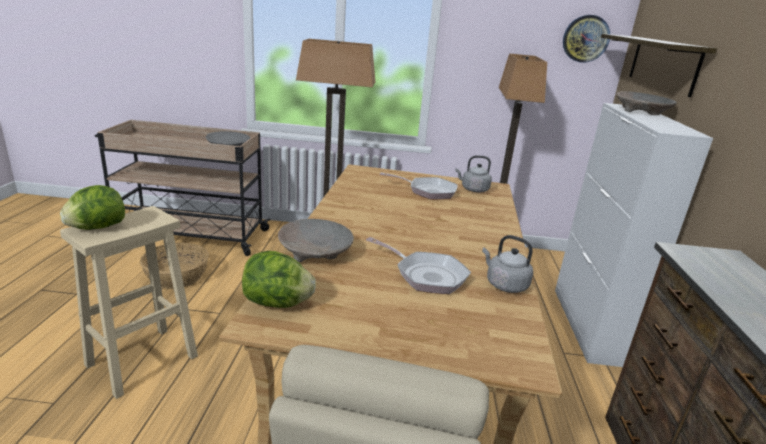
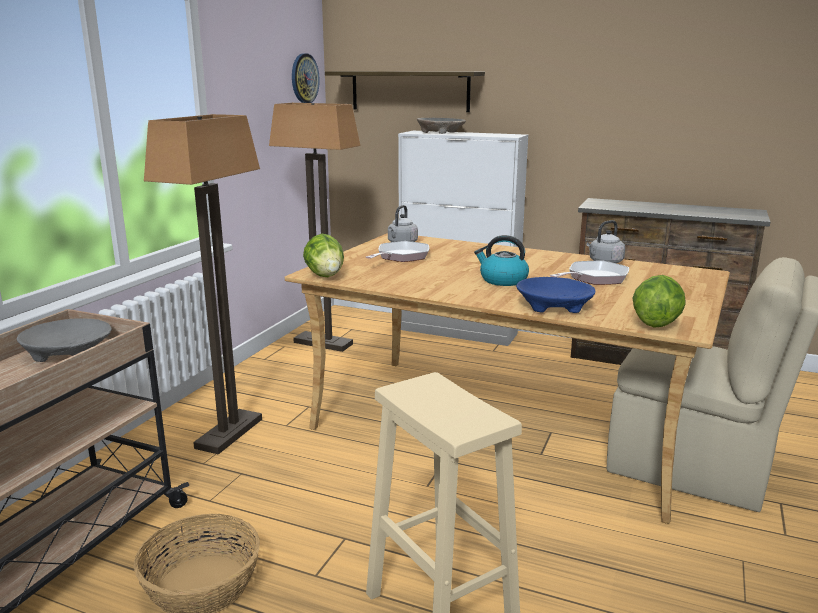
camera: 70 degrees left, 5 degrees down
(97, 228) = (455, 419): lettuce -> lettuce (325, 275)
(316, 252) = (553, 306): beige bowl -> blue bowl
(385, 230) = (502, 280): none -> kettle

